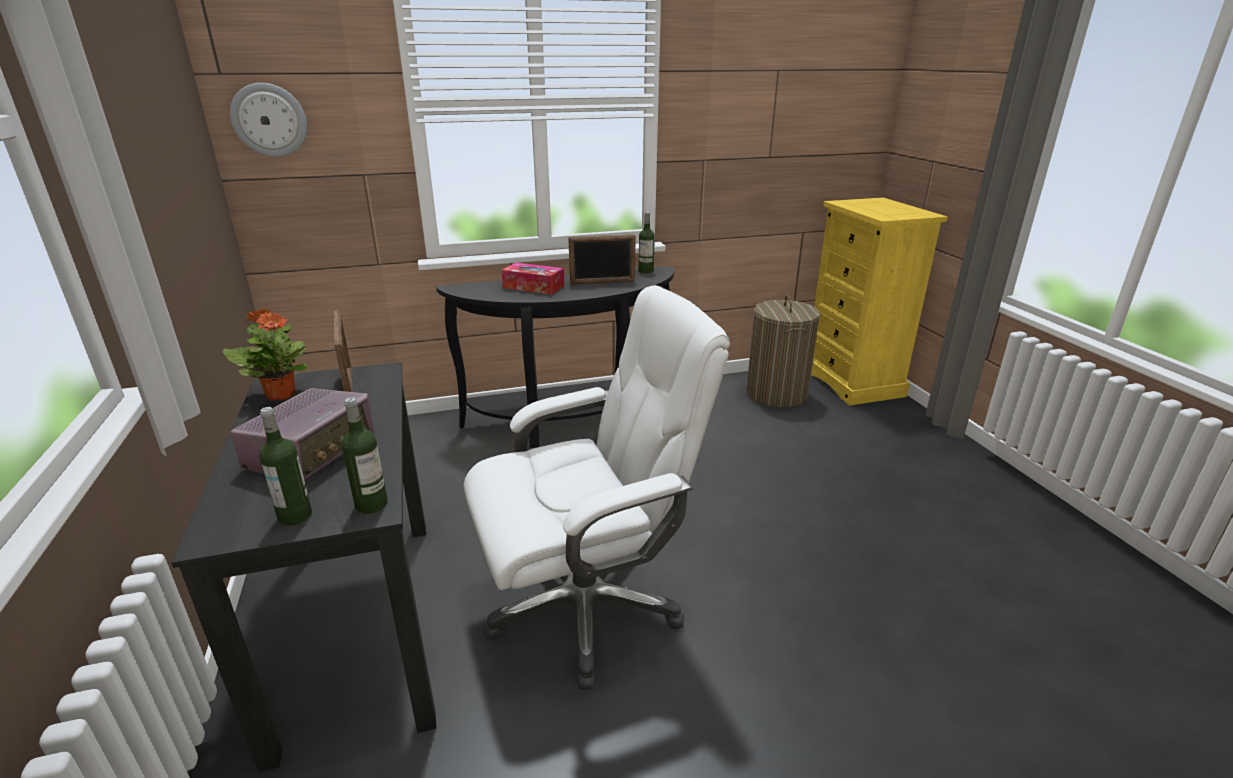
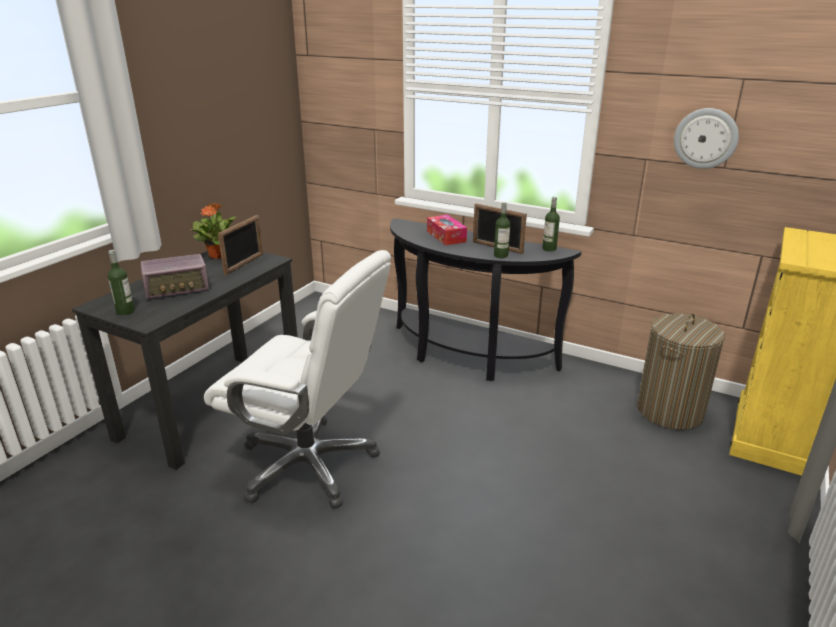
camera: 45 degrees right, 0 degrees up
(269, 120) = (327, 86): wall clock -> wall clock (705, 138)
(371, 504) = (152, 320): bottle -> bottle (500, 255)

